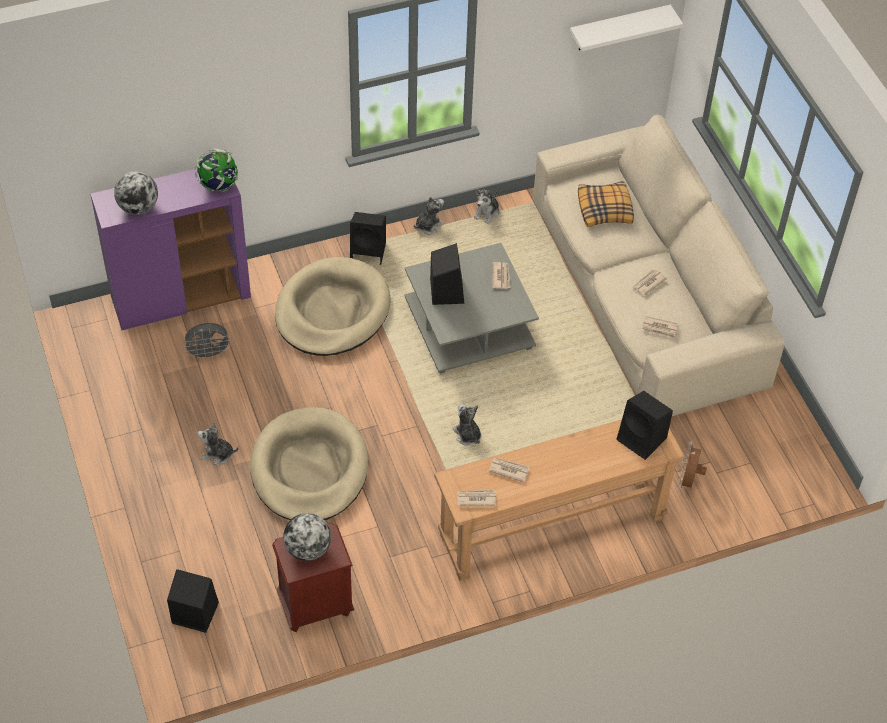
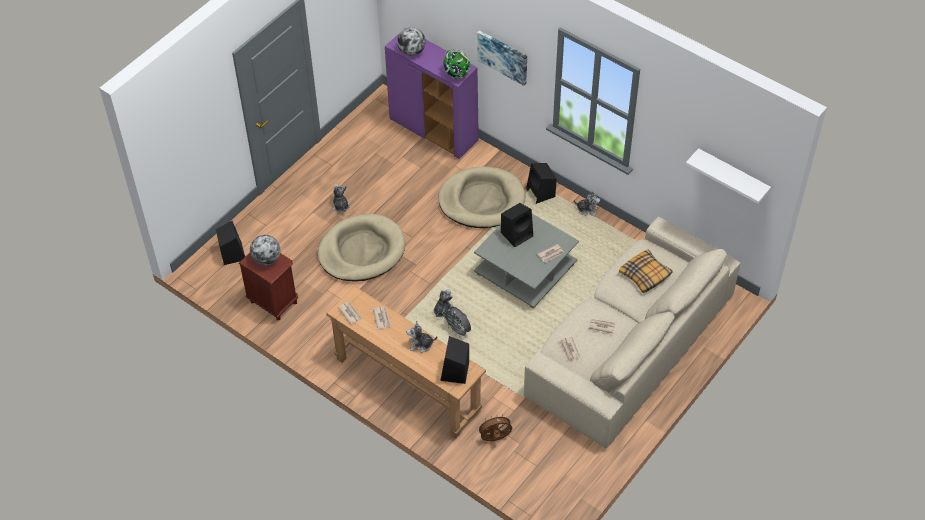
camera: 60 degrees right, 0 degrees up
(208, 354) = (405, 164): grey fan -> grey fan (458, 331)
(261, 117) = (503, 56): none -> picture
(487, 213) = (623, 232): plush toy -> plush toy (421, 344)

